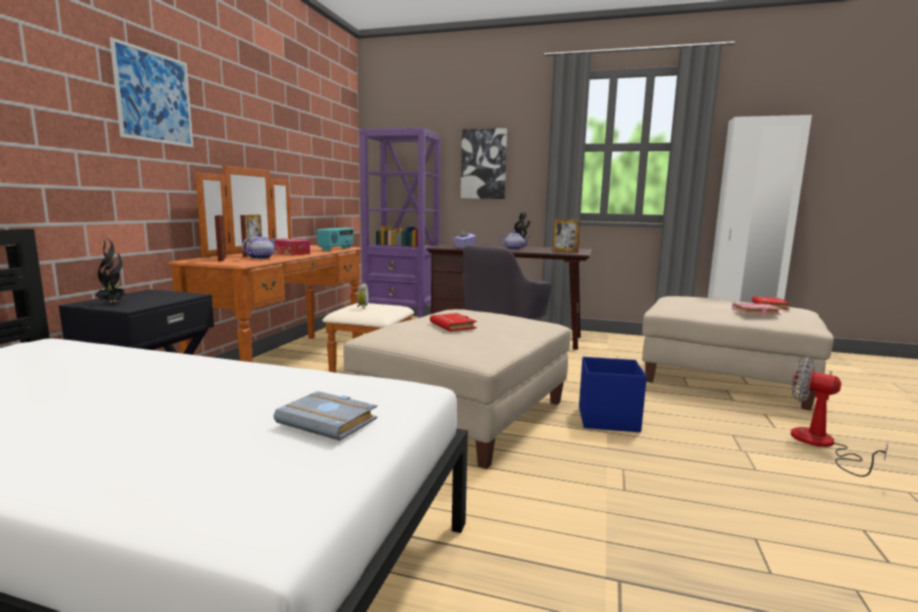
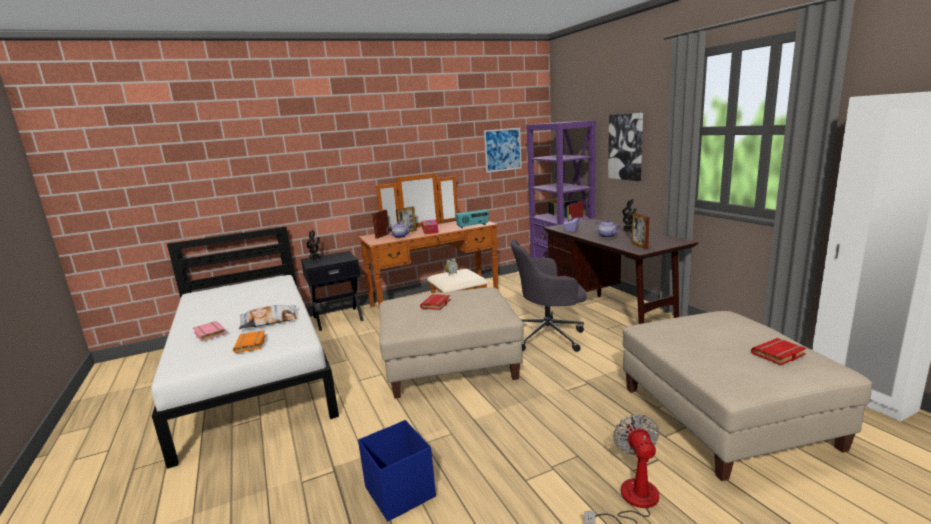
camera: 50 degrees right, 5 degrees up
(154, 97) = (352, 148): picture -> picture (502, 149)
(243, 390) = (269, 321): none -> pillow
(330, 421) = (251, 344): grey book -> orange book
(607, 419) = (518, 403): blue storage box -> blue storage box (400, 491)
(755, 312) = (717, 356): pink book -> pink book (208, 333)

